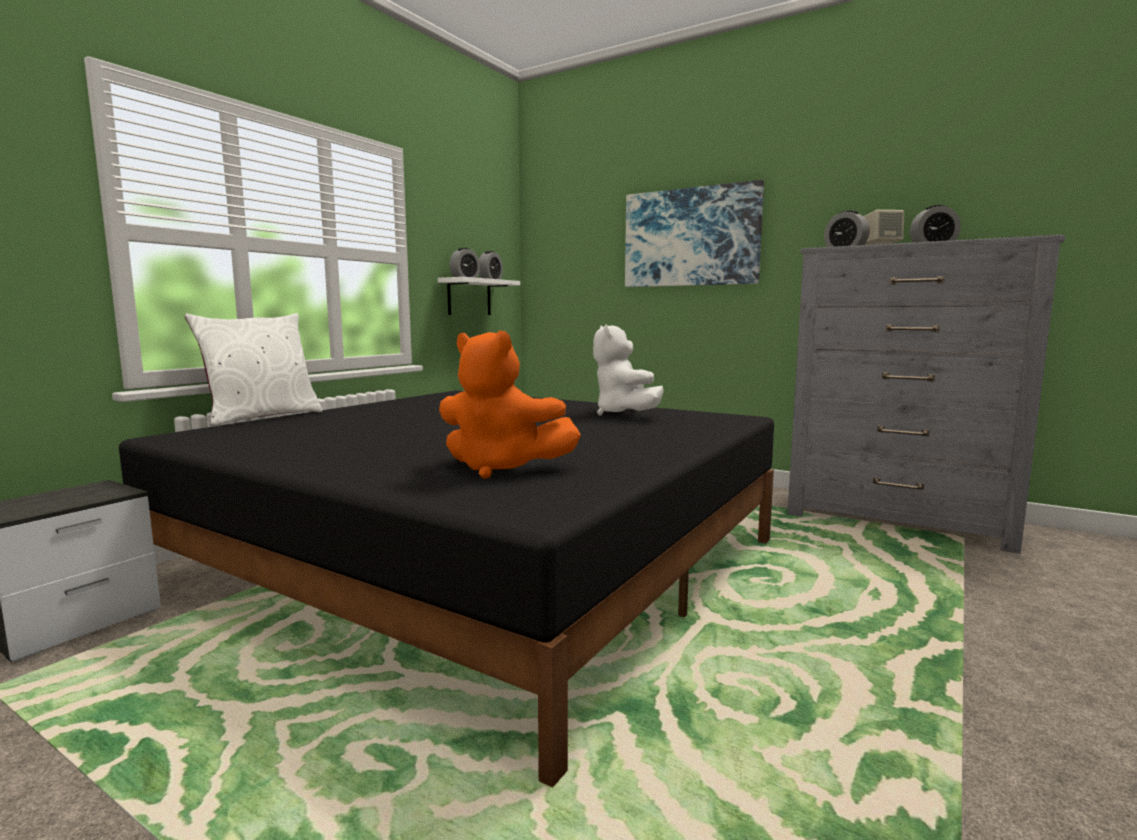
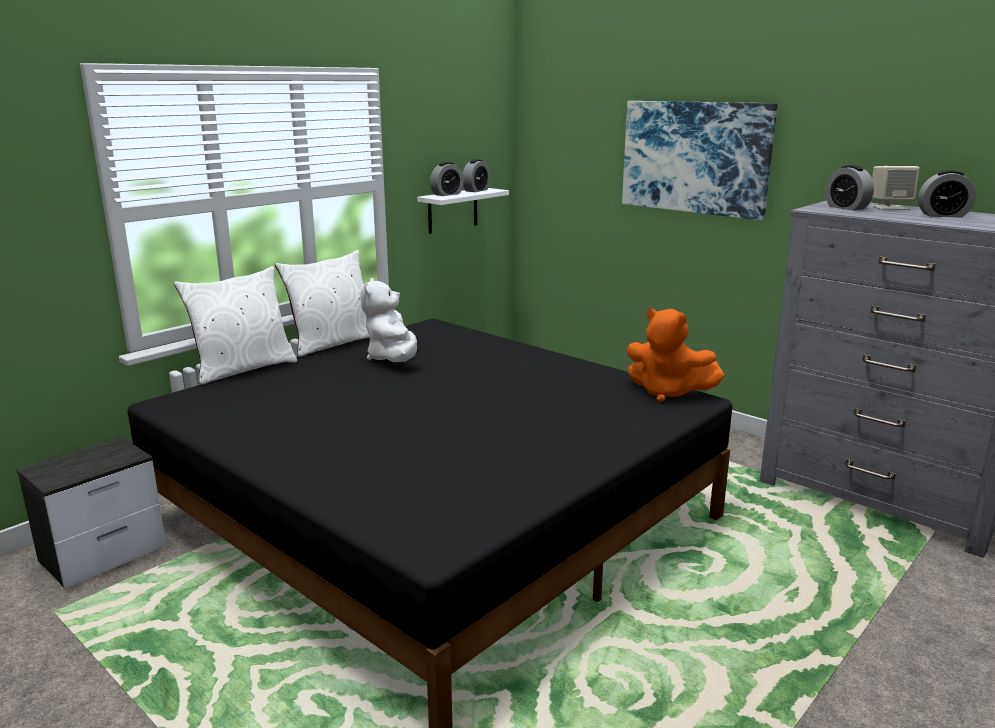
camera: 10 degrees right, 10 degrees up
(358, 403) = (332, 343): none -> white pillow
(501, 468) = (428, 480): orange plush toy -> orange plush toy (667, 393)
(623, 414) = (580, 384): white plush toy -> white plush toy (393, 359)

